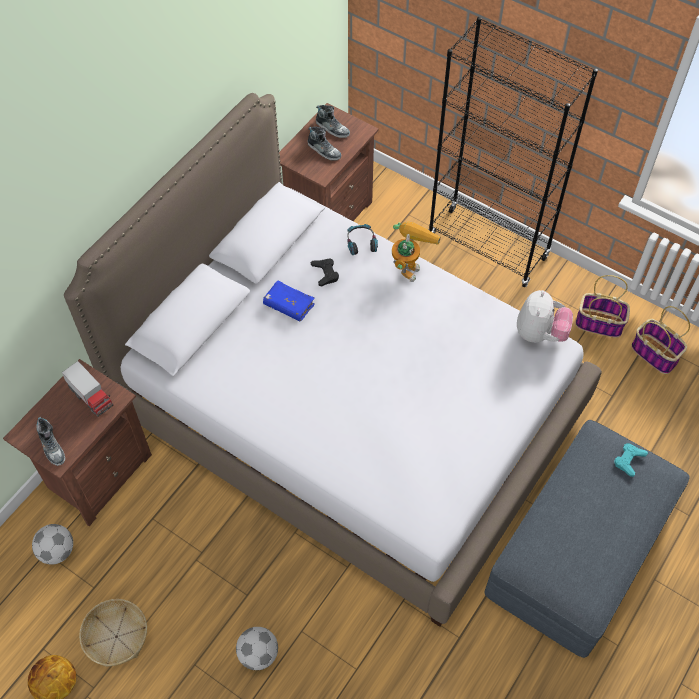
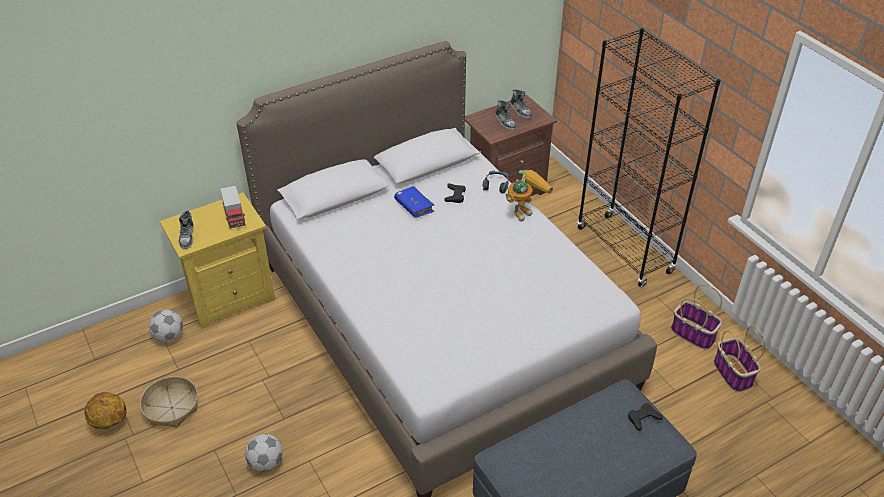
camera: 25 degrees right, 15 degrees down
(97, 472) = (230, 297): brown nightstand -> yellow nightstand
(540, 333) = (606, 287): plush toy -> none
(629, 460) = (643, 418): turquoise game controller -> black game controller

